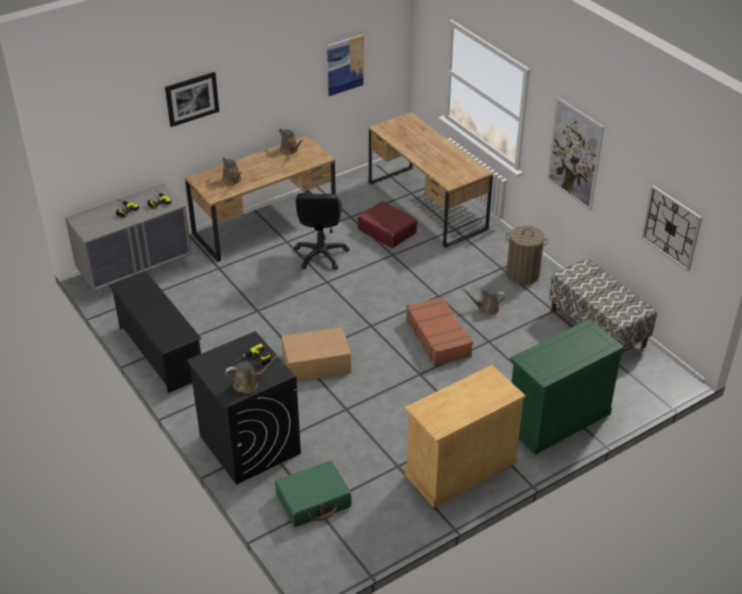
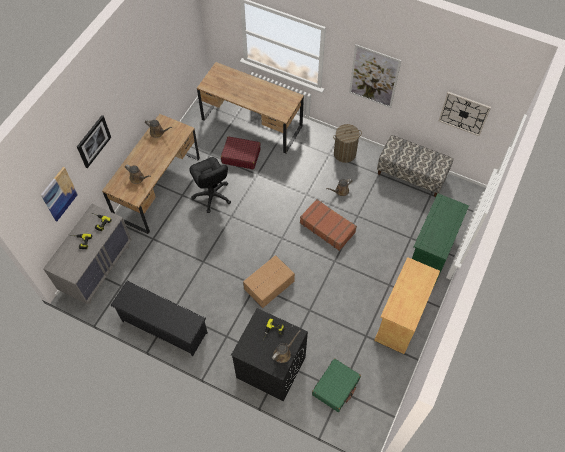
camera: 30 degrees left, 20 degrees up
(345, 64) = (170, 54): picture -> picture (59, 194)

